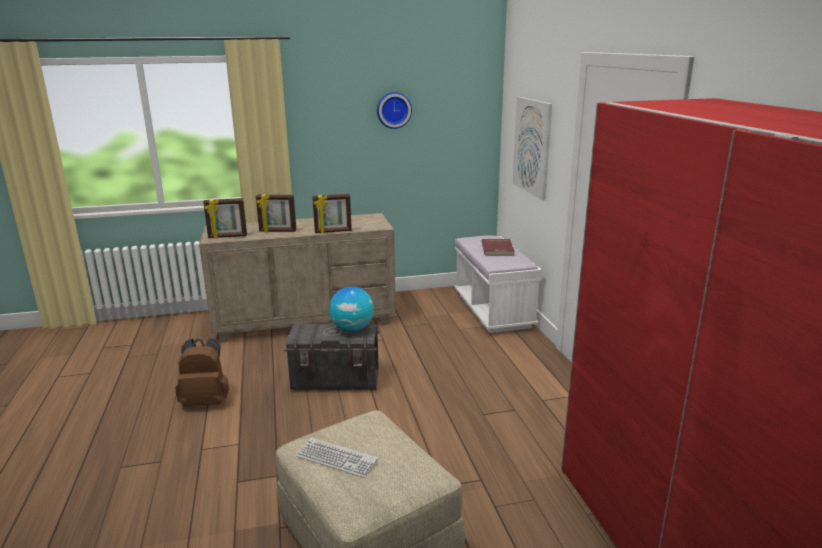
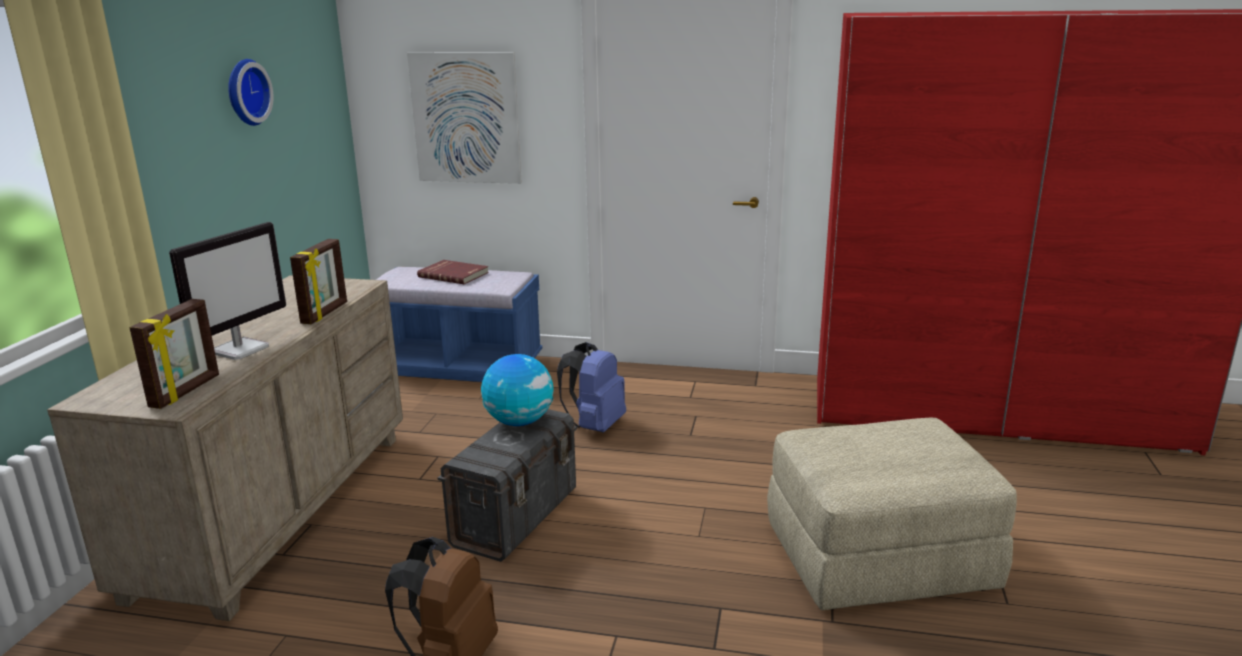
camera: 65 degrees left, 0 degrees up
(277, 231) = (240, 349): picture frame -> monitor
(337, 458) = (887, 465): keyboard -> none
(461, 375) = (595, 426): none -> blue backpack
(493, 311) = (459, 366): white bench -> blue bench

